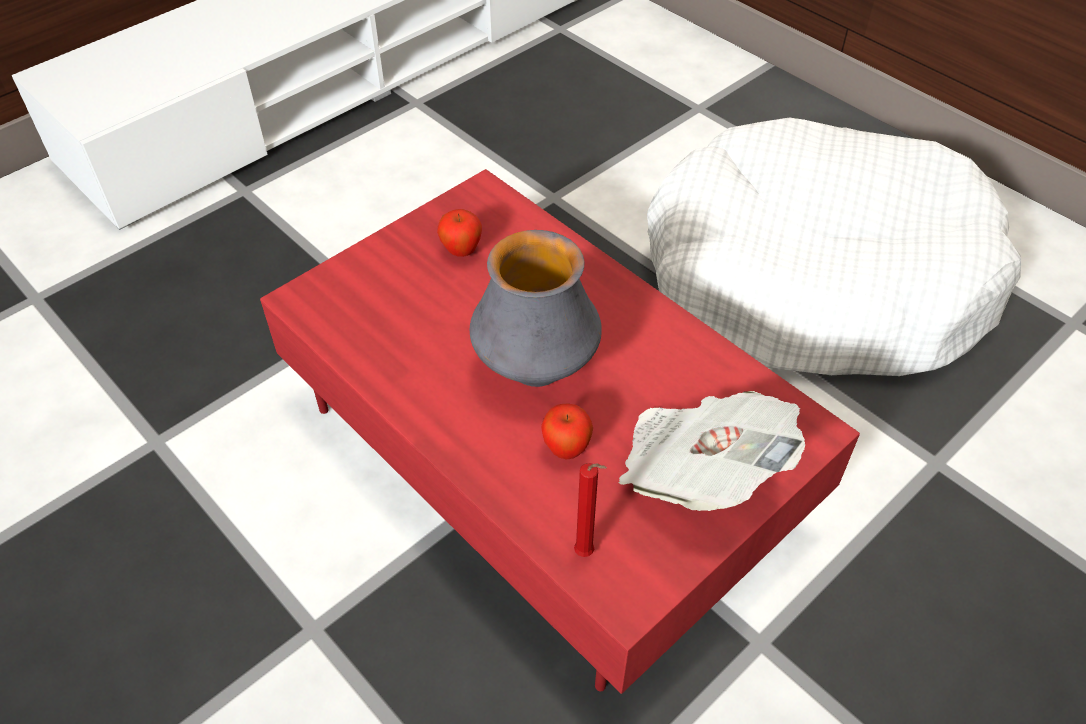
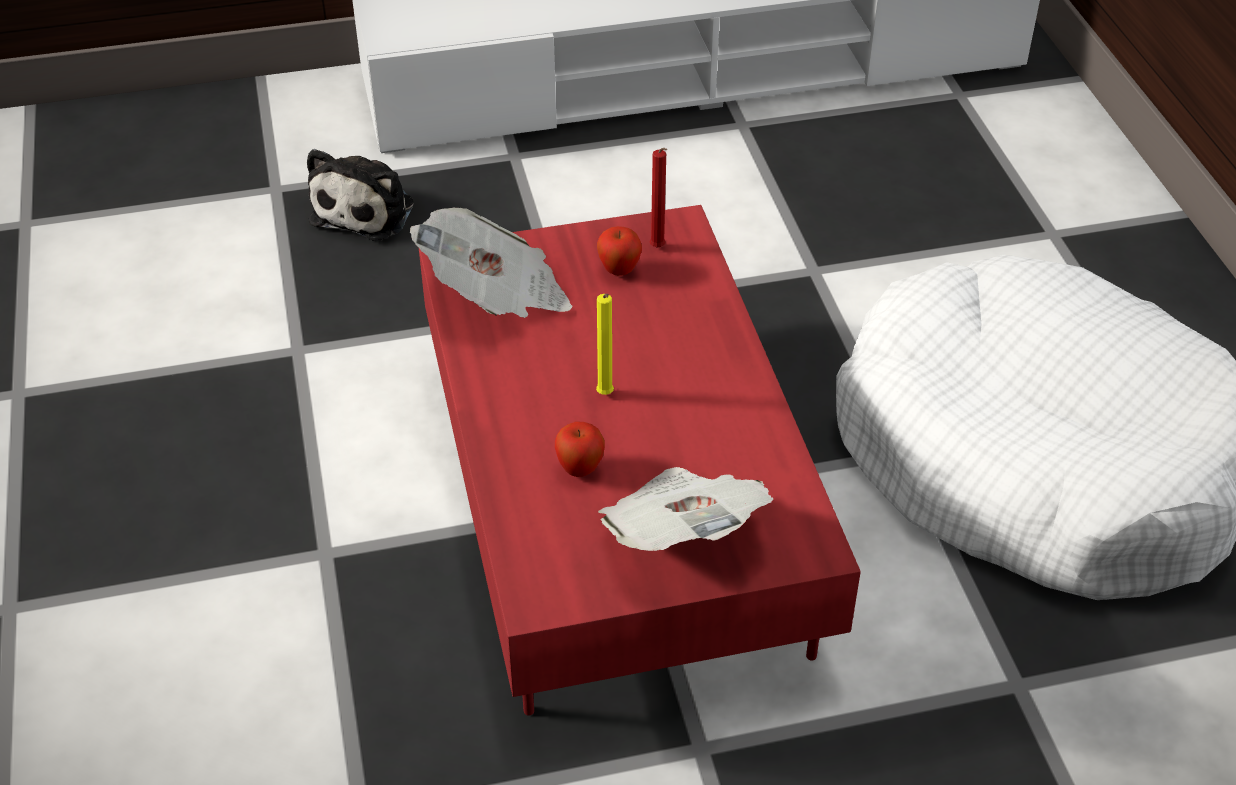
camera: 30 degrees right, 5 degrees down
(138, 285) = (366, 210): none -> plush toy
(369, 318) = (496, 296): none -> newspaper
(535, 370) = (605, 396): vase -> yellow candle
(586, 554) = (532, 554): red candle -> red candle (658, 249)

